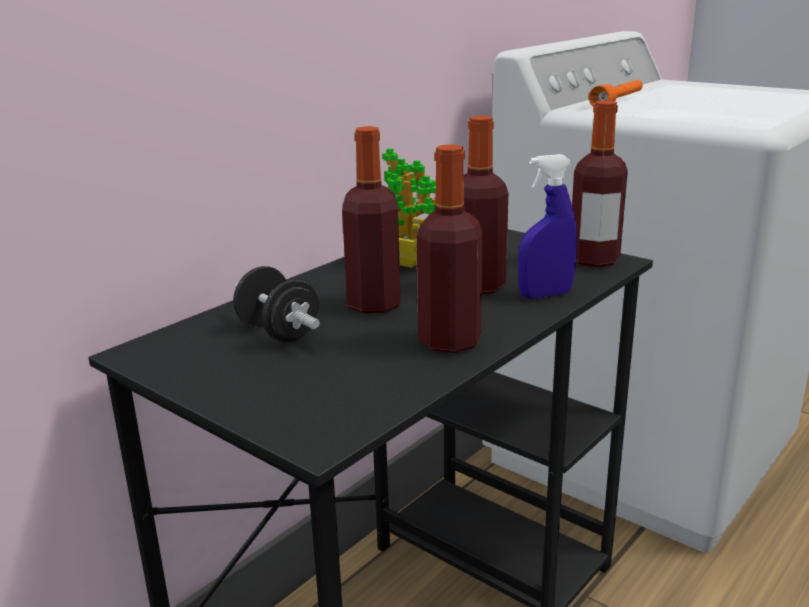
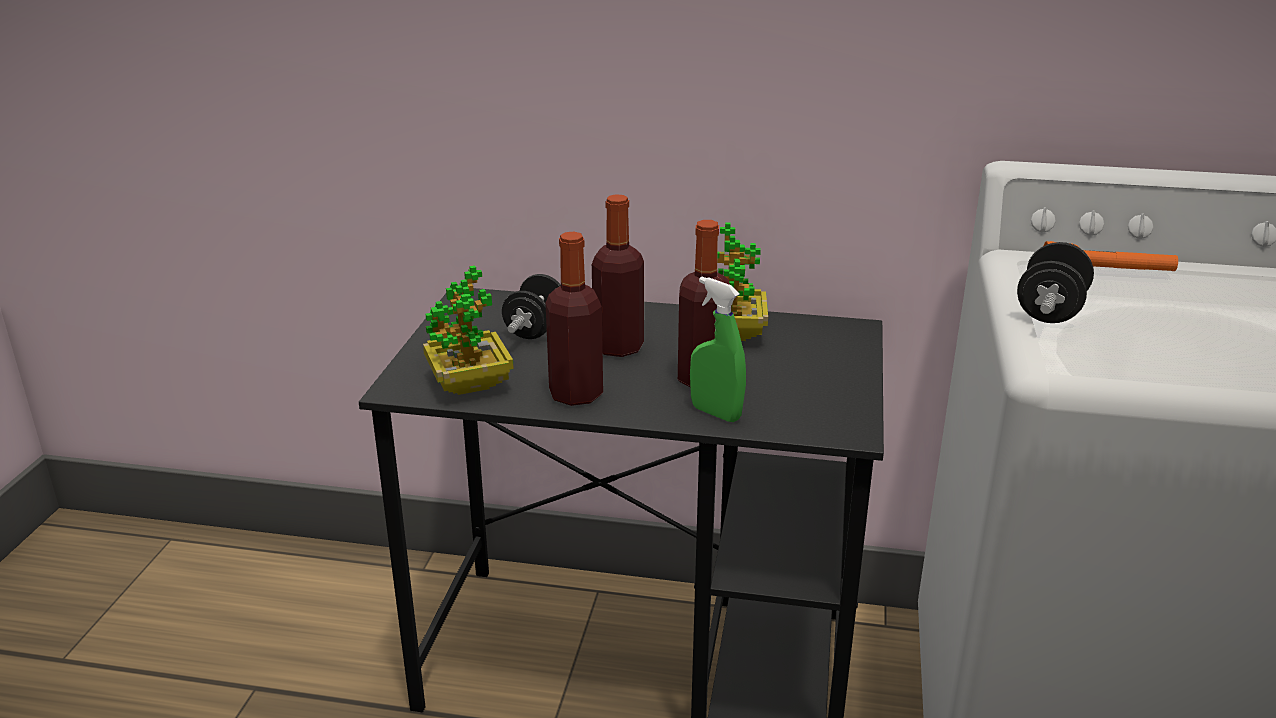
camera: 60 degrees right, 5 degrees up
(363, 391) = (470, 384): none -> potted plant
(545, 295) = (716, 413): blue spray bottle -> green spray bottle
(594, 260) = (839, 420): bottle -> none
(669, 116) = (1050, 311): none -> black dumbbell

